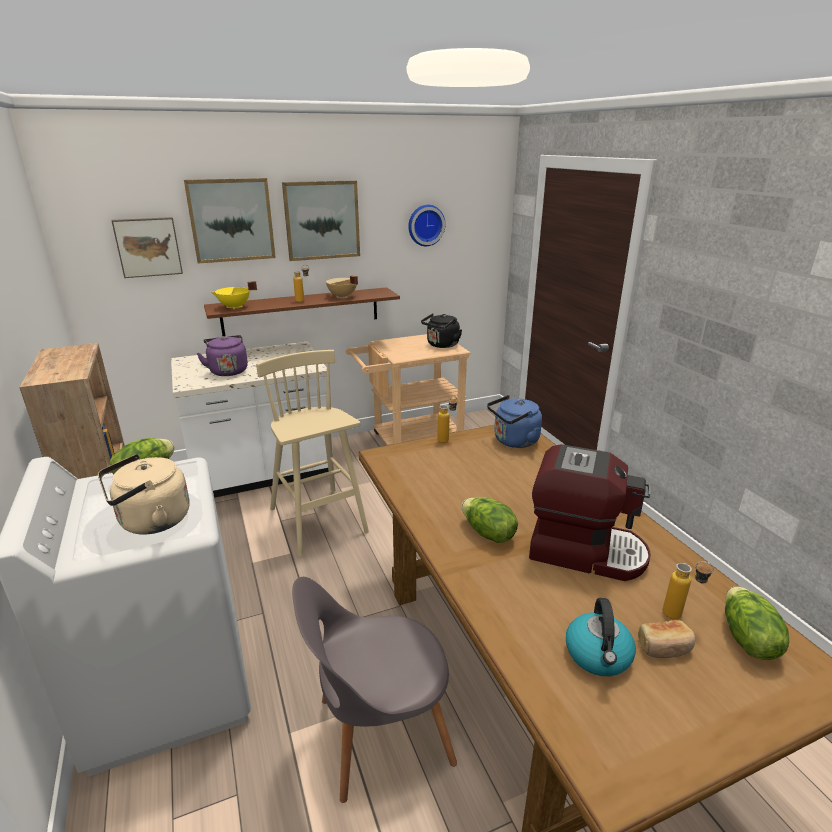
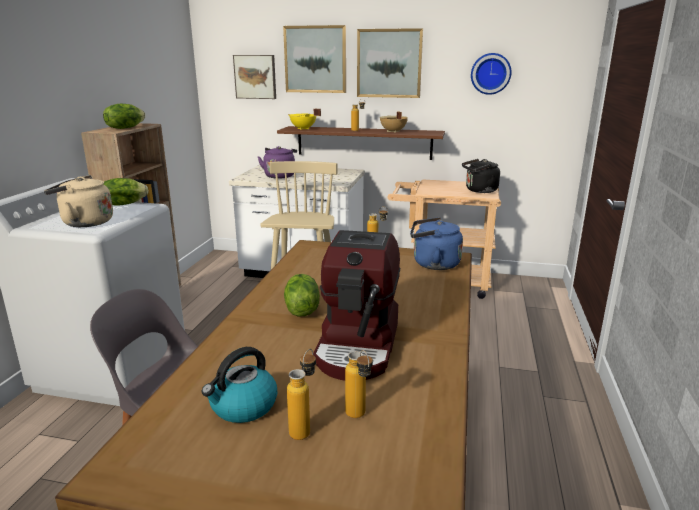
camera: 35 degrees right, 5 degrees down
(584, 550) = (359, 346): coffee machine -> coffee machine turned 45 degrees clockwise
(664, 647) = (304, 428): bread -> bottle
(746, 639) = (393, 461): lettuce -> lettuce (125, 128)

